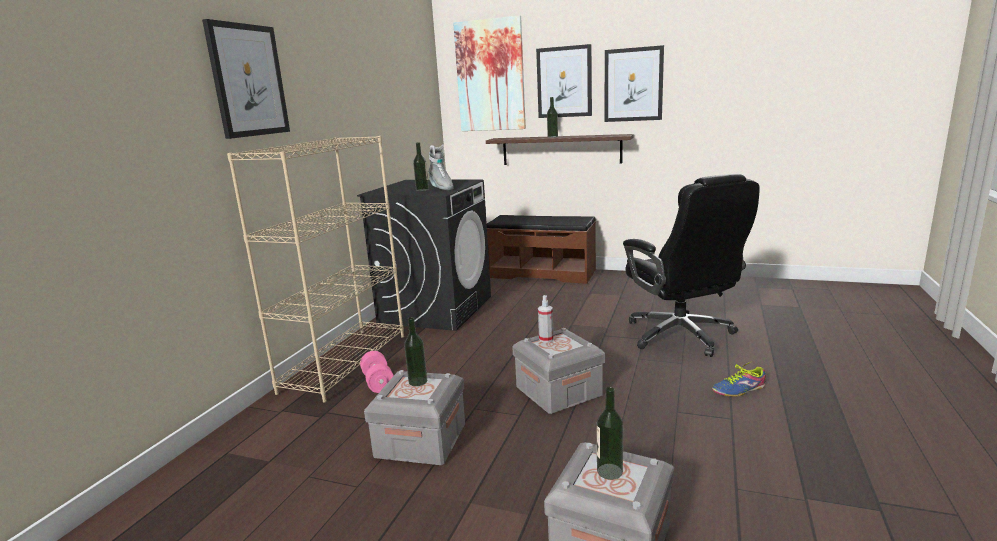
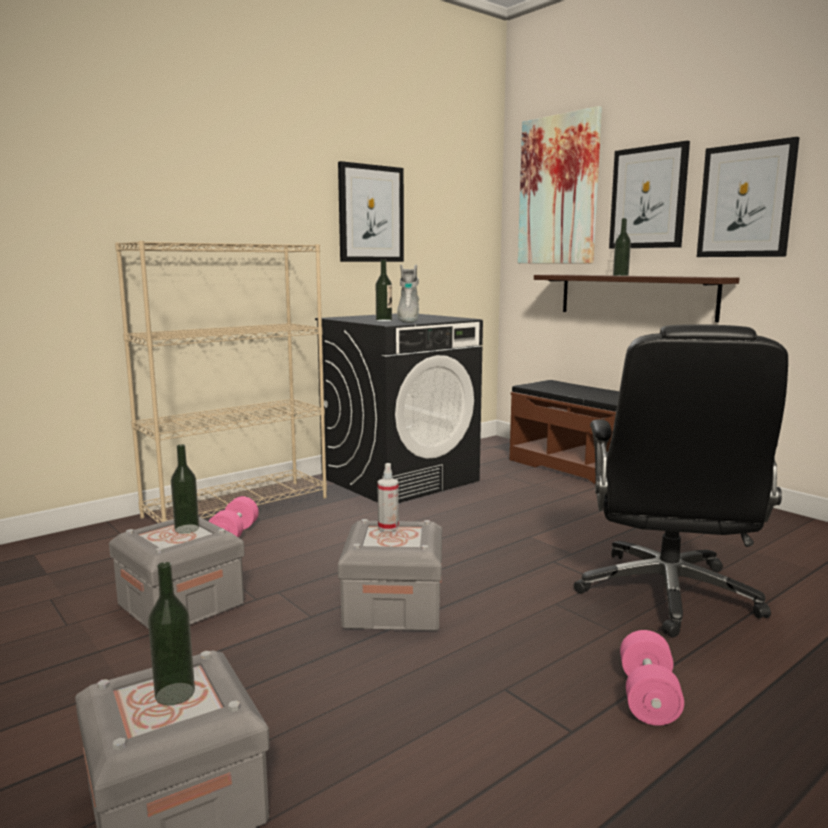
camera: 30 degrees right, 5 degrees down
(248, 81) = (167, 170): picture -> picture (371, 214)
(739, 389) = (648, 697): shoe -> pink dumbbell

